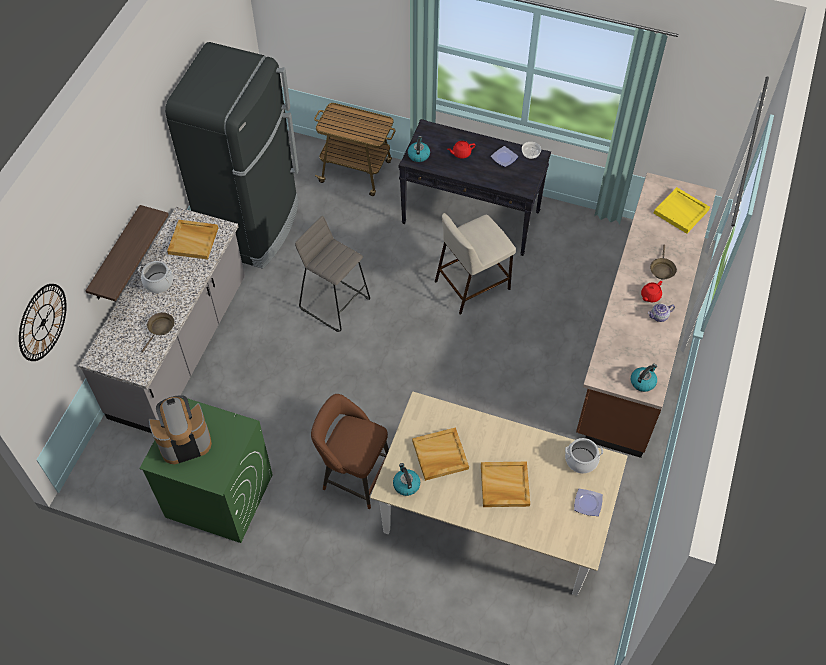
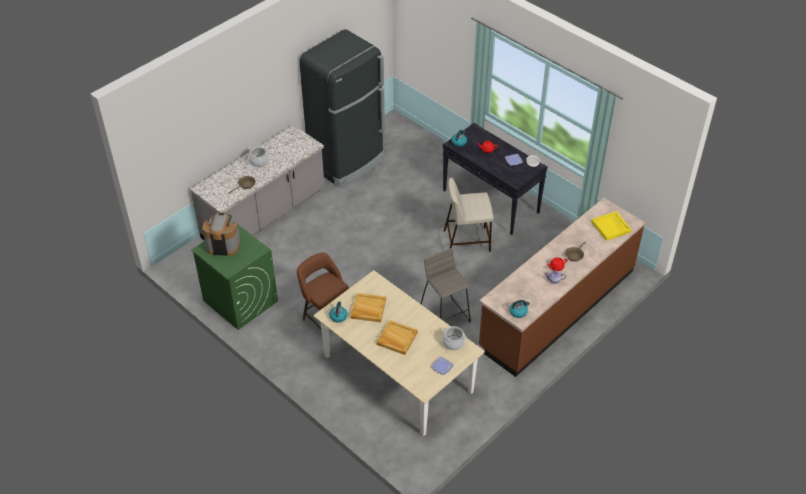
camera: 25 degrees right, 10 degrees down
(42, 322) = (173, 147): wall clock -> none
(116, 255) = (238, 133): shelf -> none
(194, 240) = (292, 146): beige tray -> none
(335, 303) = (372, 222): grey stool -> grey stool (445, 316)
(357, 172) = (432, 152): cart -> none

